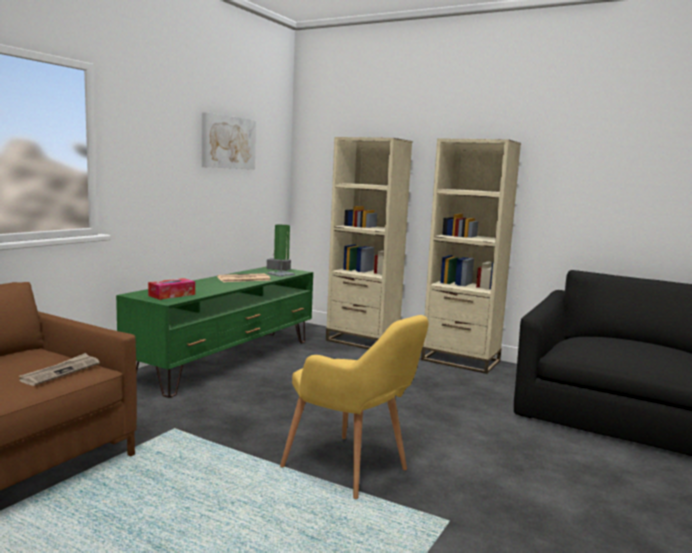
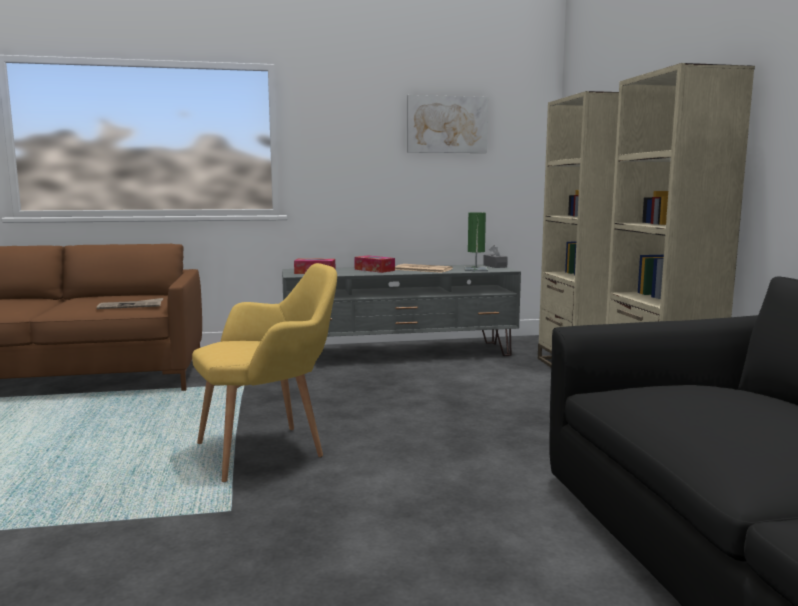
camera: 50 degrees right, 0 degrees up
(209, 284) = (374, 270): none -> tissue box
(228, 360) = (400, 354): green tv stand -> grey tv stand
(352, 470) = (269, 450): yellow armchair -> yellow armchair turned 120 degrees counterclockwise

